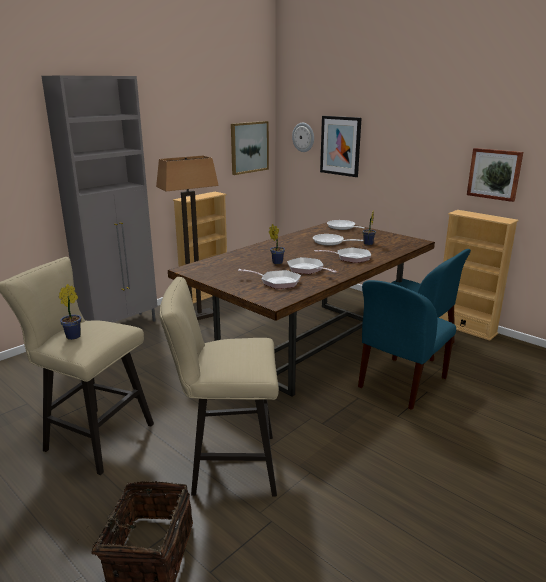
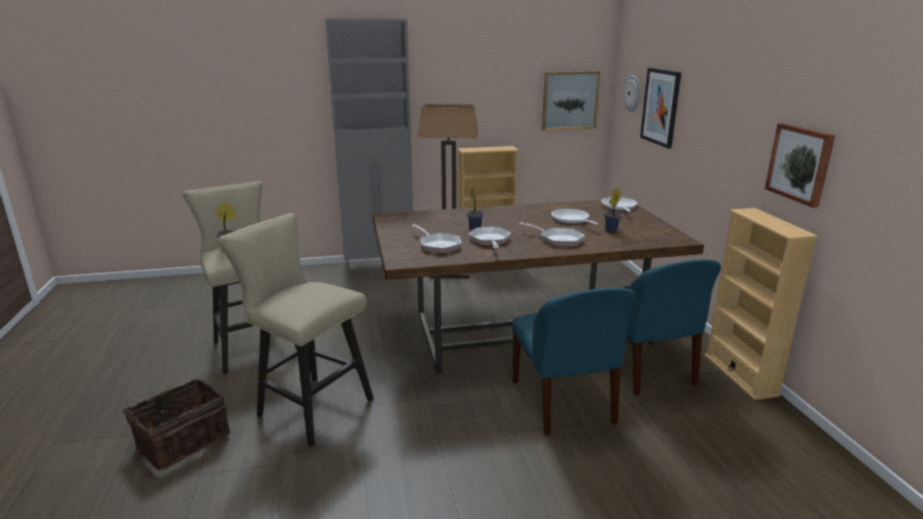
camera: 35 degrees right, 0 degrees up
(401, 383) = (563, 403): blue chair -> blue chair turned 90 degrees counterclockwise

